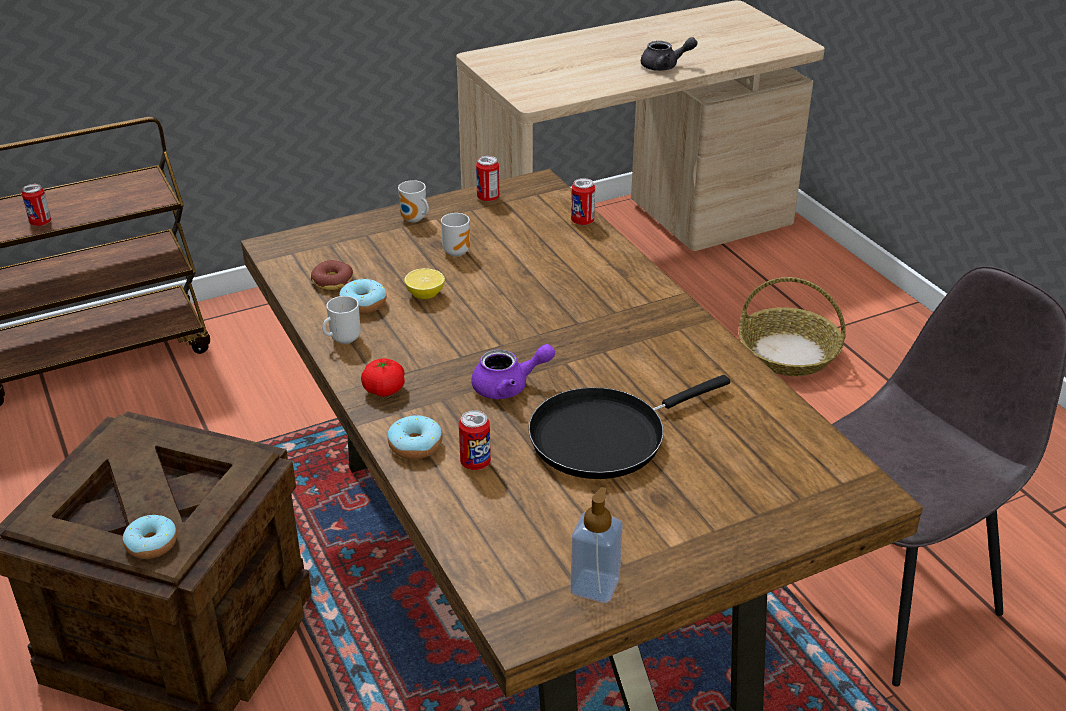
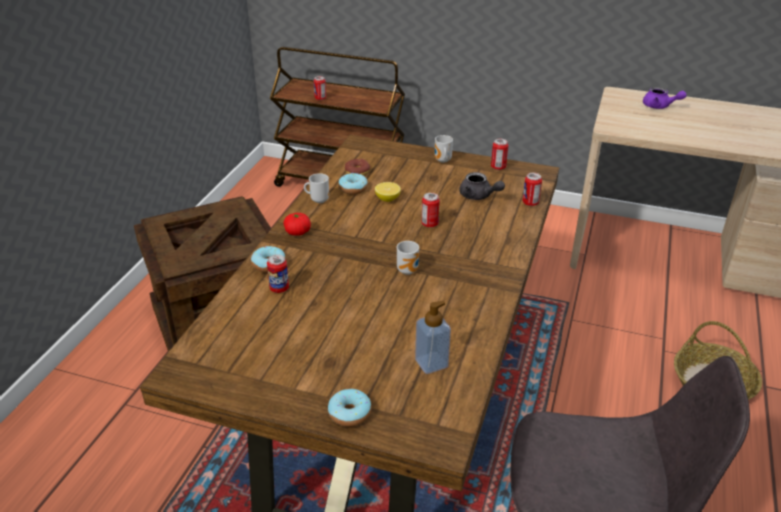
camera: 45 degrees right, 0 degrees up
(152, 544) = (177, 257): donut -> donut (349, 413)
(457, 251) = (438, 186): mug -> mug (409, 270)
(509, 386) = (352, 263): purple teapot -> purple teapot (659, 106)
(518, 298) = (430, 224): none -> can
(594, 586) = (232, 380): soap dispenser -> soap dispenser (431, 363)
(605, 436) = (356, 315): black frying pan -> none
(665, 66) = (734, 140): grey teapot -> grey teapot (478, 196)

